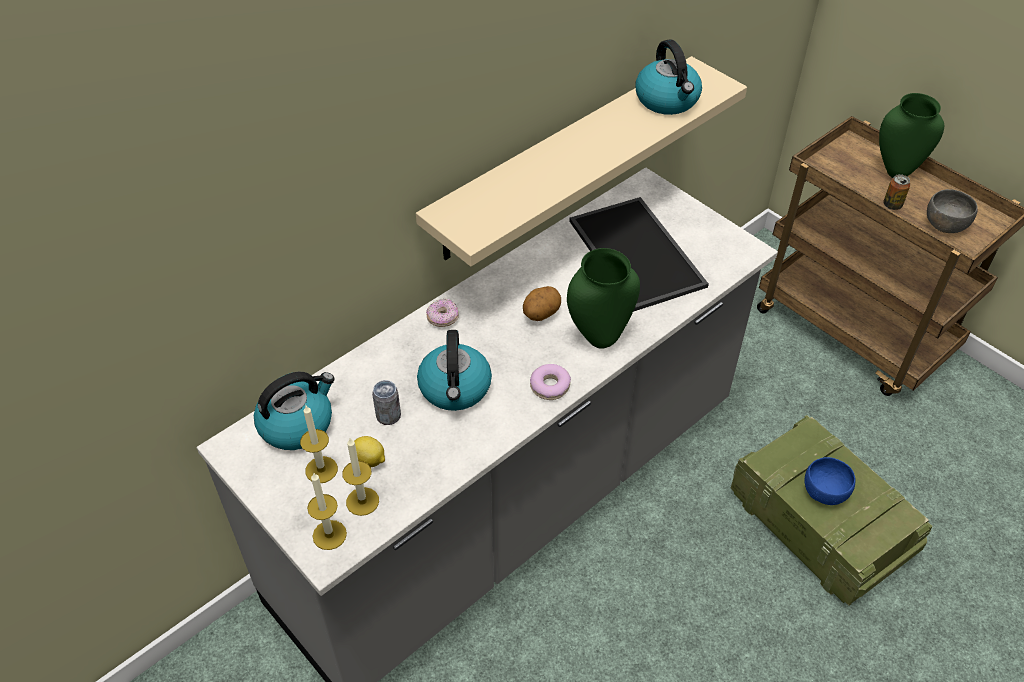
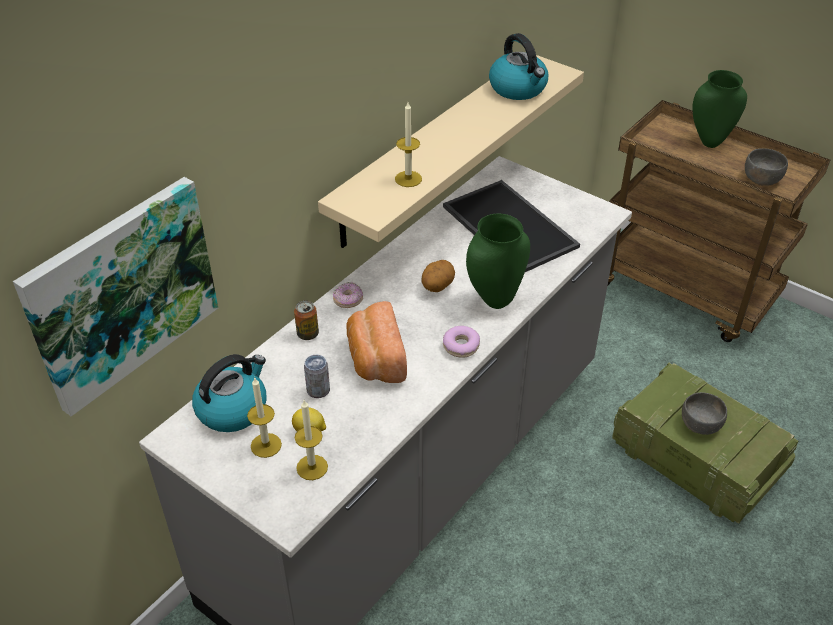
camera: 10 degrees left, 5 degrees down
(177, 301) = (121, 292): none -> picture
(329, 535) = (288, 501): candle -> candle (408, 179)
(455, 389) = (375, 359): kettle -> bread
(825, 491) = (701, 424): blue bowl -> grey bowl
(892, 205) = (713, 168): can -> can (307, 334)

